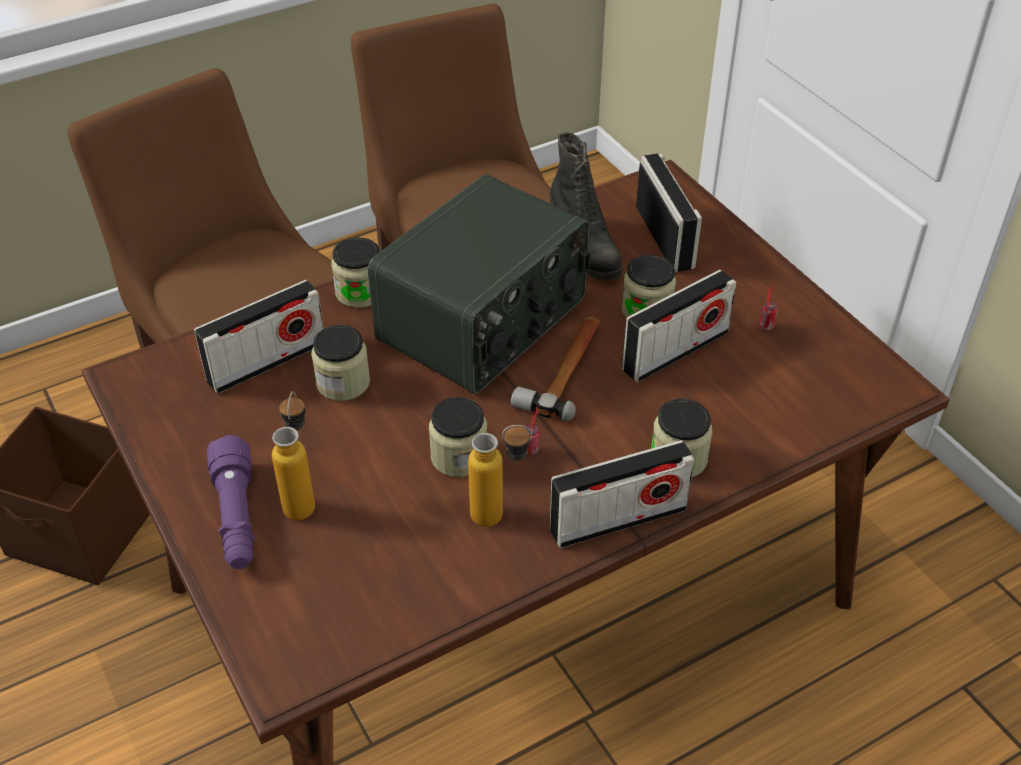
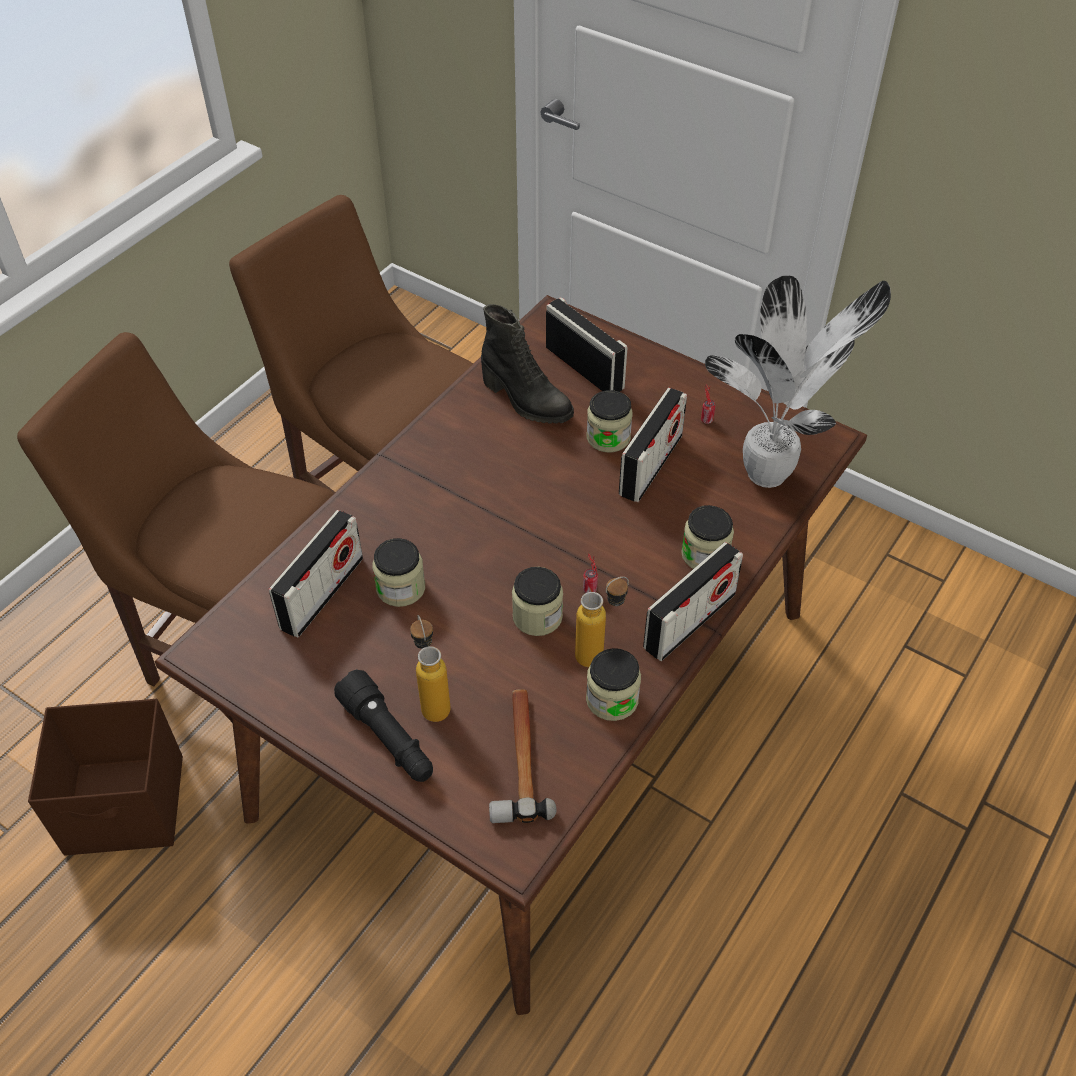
camera: 25 degrees left, 5 degrees up
(237, 517) = (388, 738): purple flashlight -> black flashlight
(360, 292) = (362, 501): jar -> jar (612, 699)
(485, 321) = (485, 491): radio -> none
(565, 370) = (576, 512): hammer -> hammer (519, 758)
(806, 403) = (771, 475): none -> potted plant

